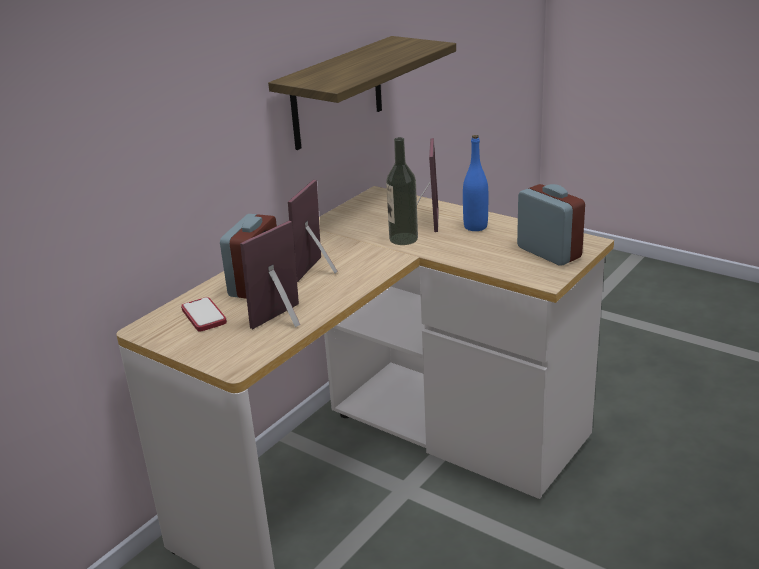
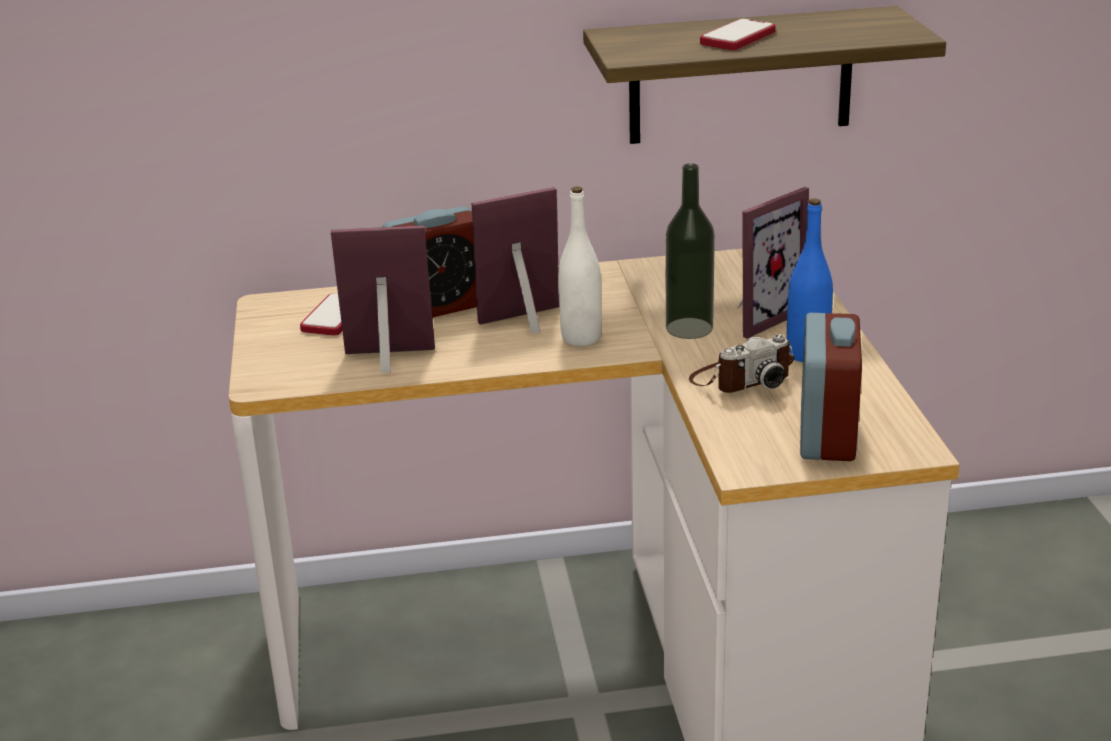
camera: 45 degrees right, 0 degrees up
(362, 64) = (737, 38): none -> phone
(362, 265) = (581, 338): none -> white bottle
(470, 248) = (741, 378): none -> camera

